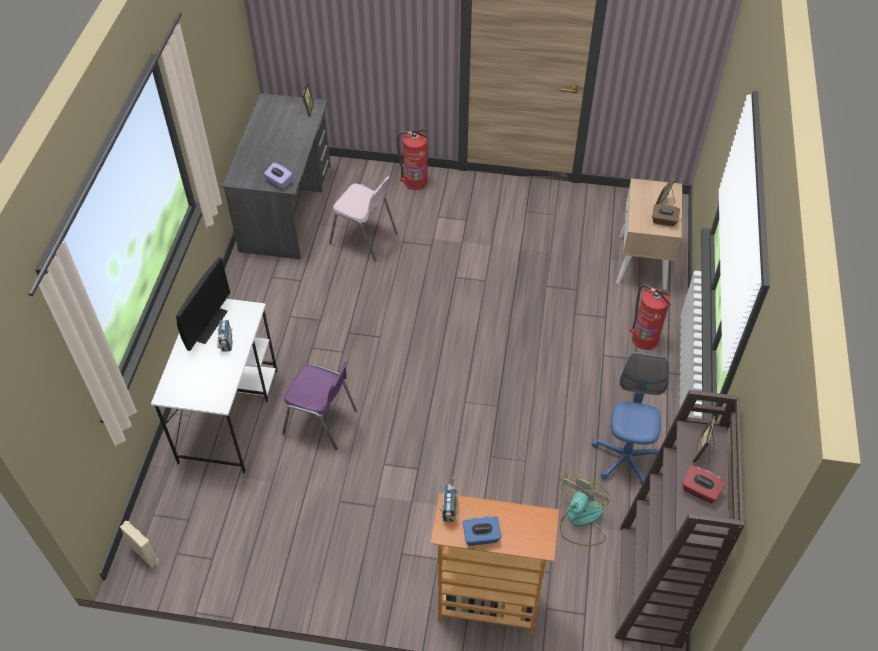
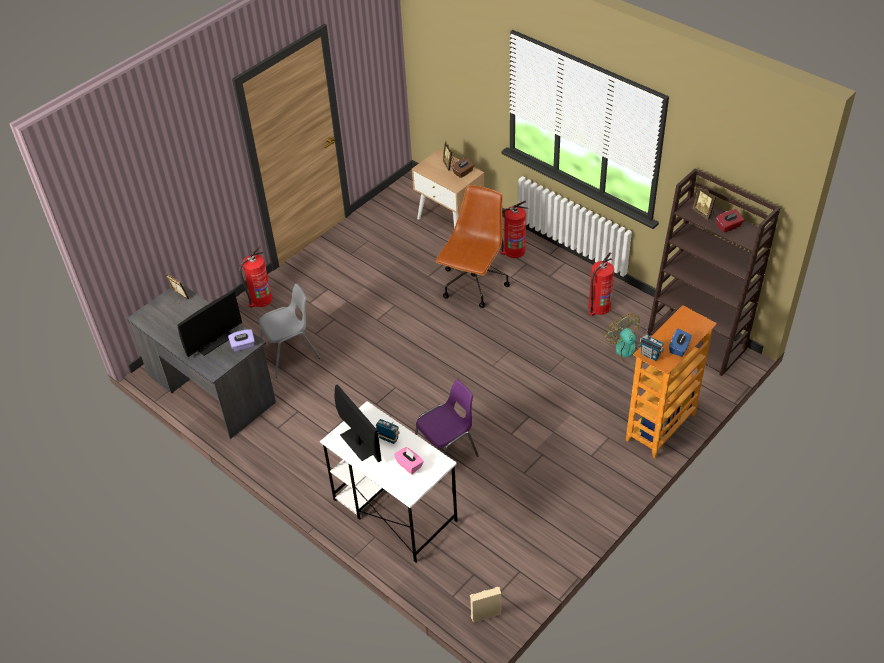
camera: 55 degrees left, 5 degrees down
(203, 377) = (409, 465): none -> pink tissue box
(271, 160) = (214, 341): none -> monitor
(364, 238) = (290, 354): pink chair -> grey chair
(565, 329) = (474, 285): none -> brown office chair
(625, 458) = (598, 307): blue office chair -> fire extinguisher

